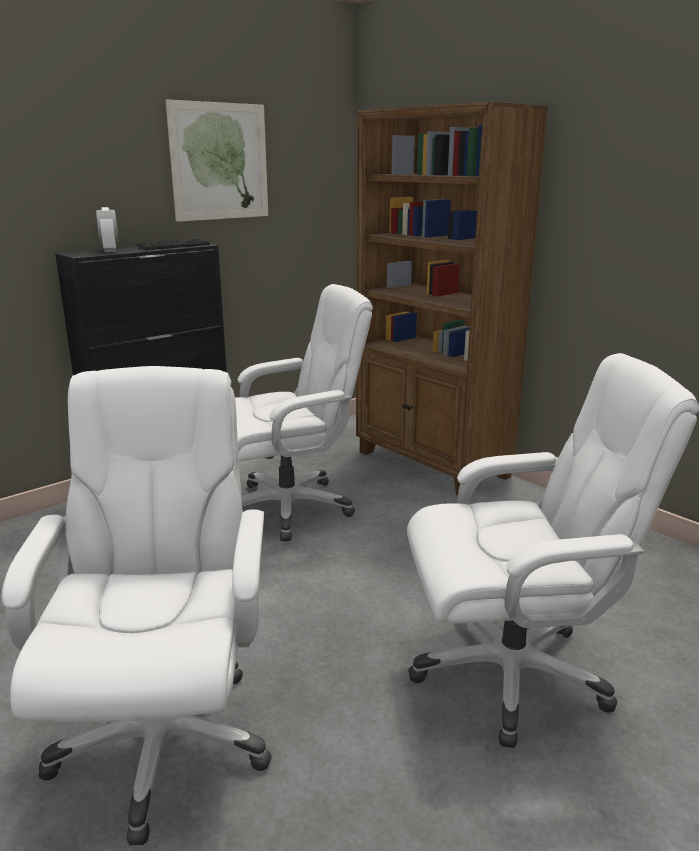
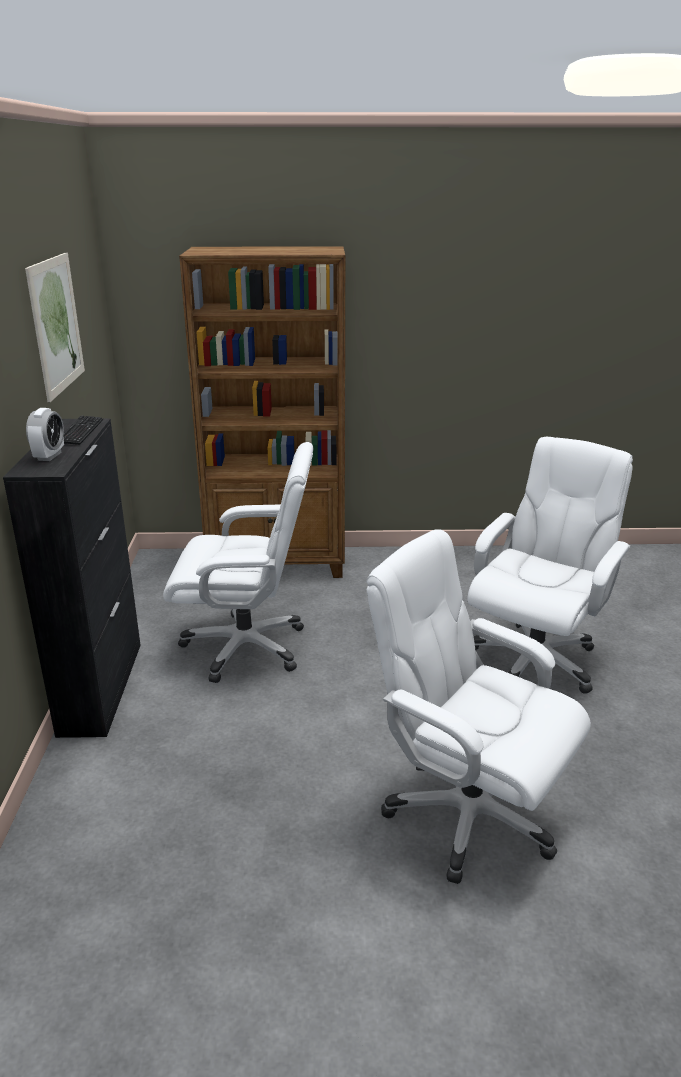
camera: 50 degrees left, 5 degrees up
(110, 251) = (49, 456): alarm clock -> alarm clock turned 105 degrees counterclockwise
(288, 507) = (246, 647): white office chair -> white office chair turned 75 degrees clockwise

